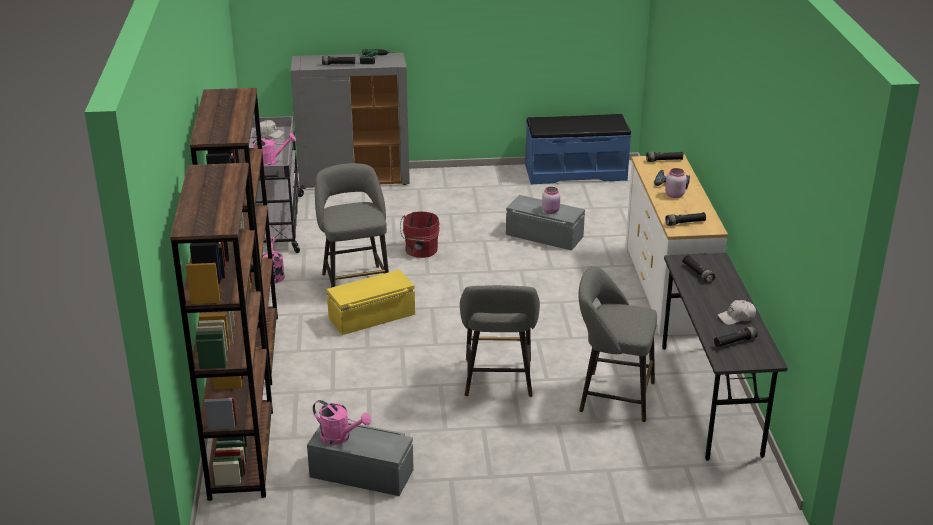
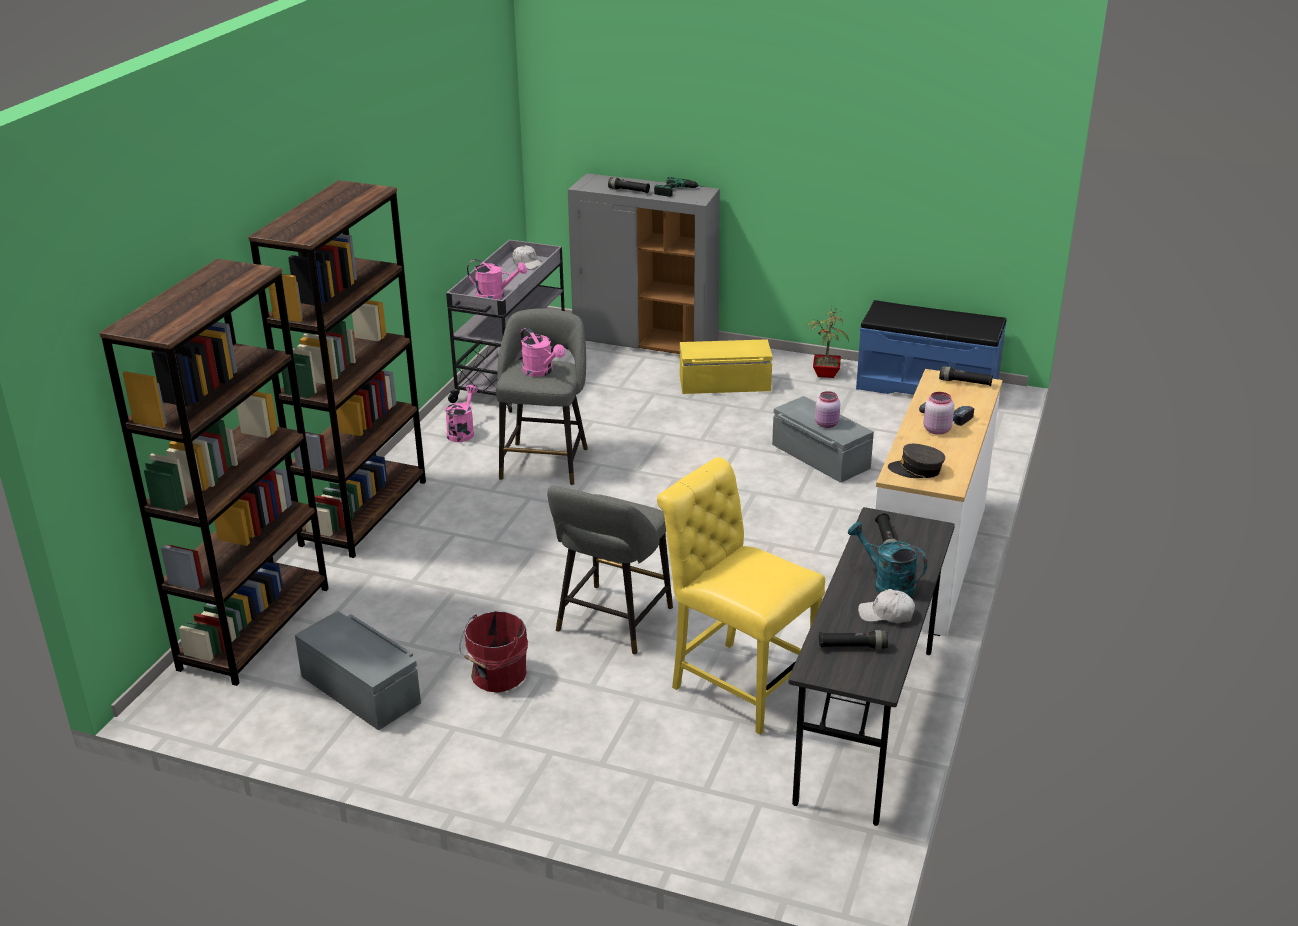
camera: 25 degrees right, 0 degrees up
(340, 437) = (337, 637): pink watering can -> pink watering can (541, 372)
(372, 316) = (530, 506): yellow storage box -> yellow storage box (725, 384)
(420, 250) = (652, 441): red bucket -> red bucket (496, 676)
(501, 178) = (824, 374): none -> potted plant
(612, 396) = (737, 682): grey stool -> yellow chair
(685, 223) = (916, 470): black flashlight -> grey cap
(721, 299) = (887, 584): none -> turquoise watering can

